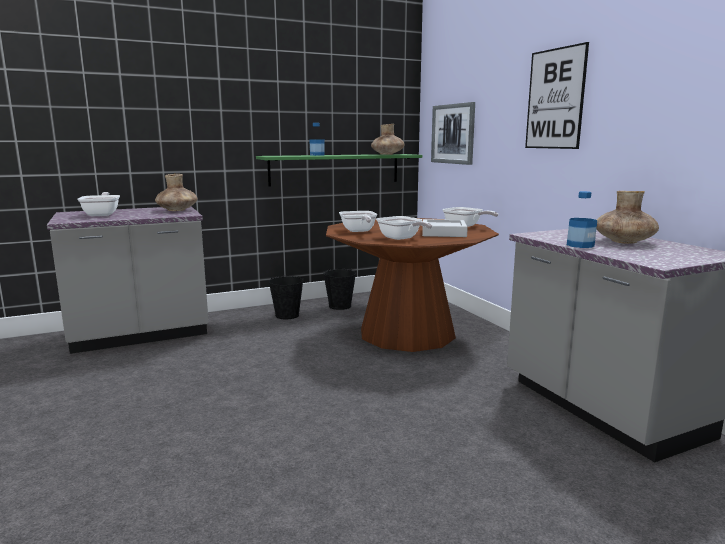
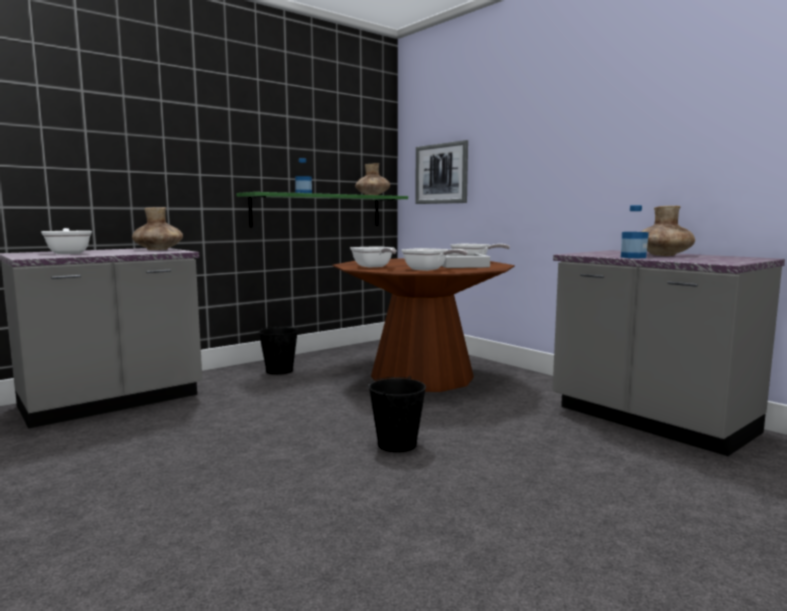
camera: 15 degrees left, 5 degrees down
(340, 306) = (332, 358): black bucket -> black bucket (397, 444)
(555, 99) = (562, 132): picture -> none

